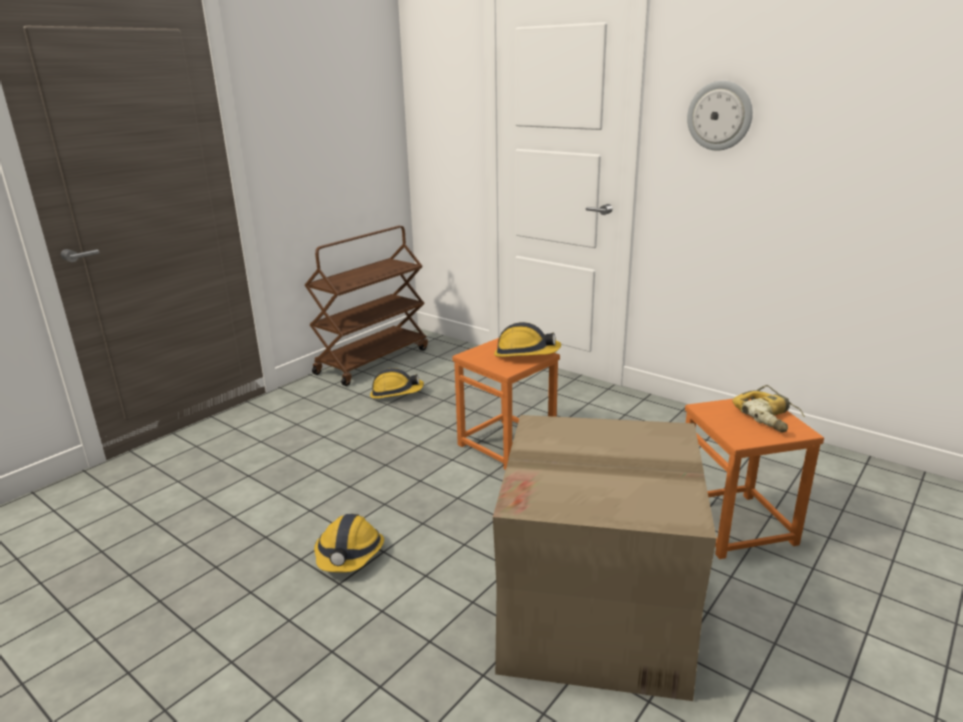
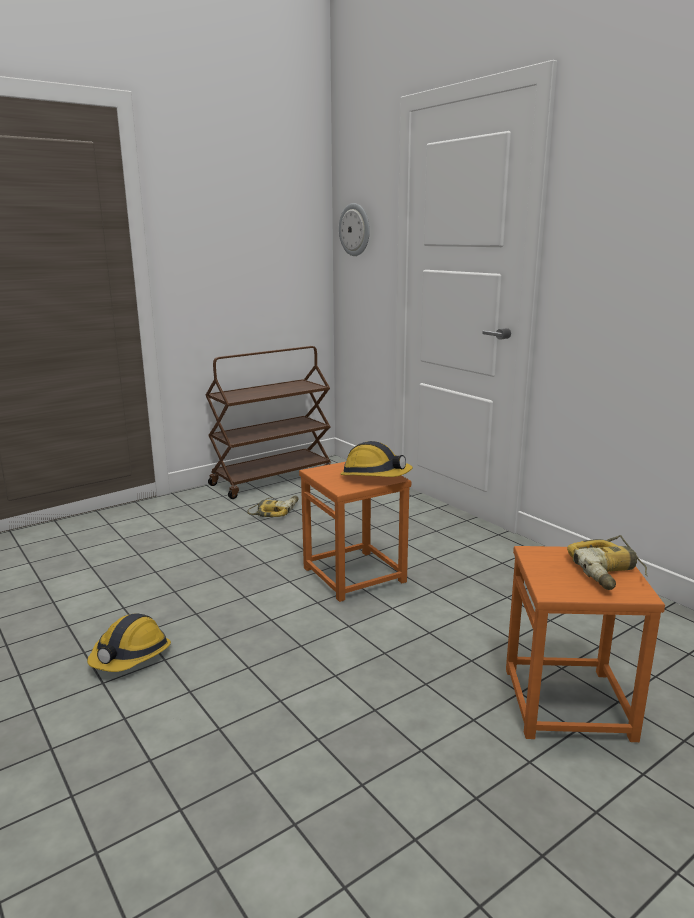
camera: 15 degrees right, 5 degrees down
(396, 393) = (275, 511): hard hat -> power drill
(596, 616) = (342, 773): cardboard box -> none
(719, 116) = (621, 227): wall clock -> wall clock (355, 229)

